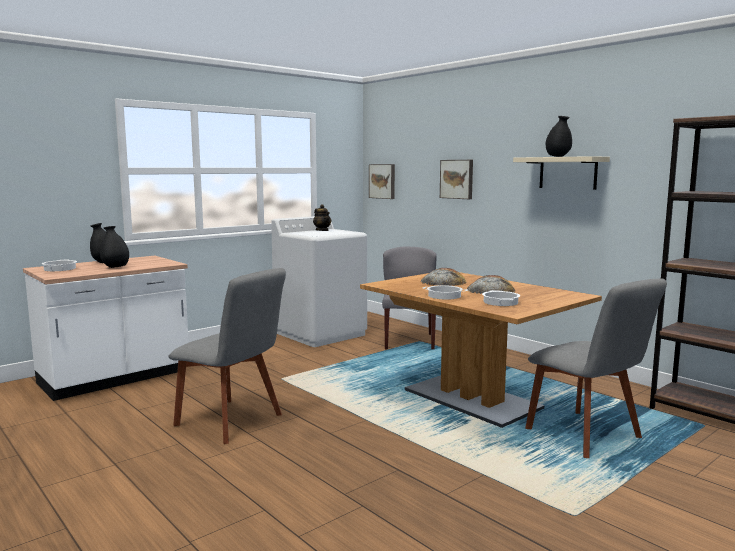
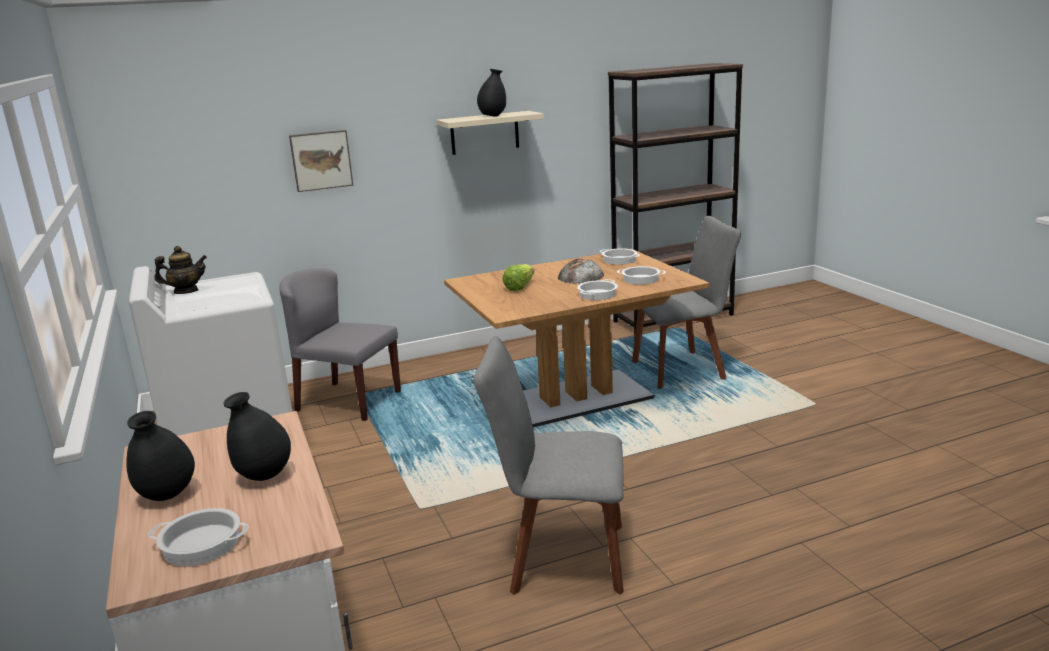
camera: 70 degrees left, 10 degrees up
(232, 421) = (560, 557): grey chair -> grey chair turned 135 degrees counterclockwise
(382, 181) = (152, 185): picture -> none
(443, 282) = (519, 287): bread -> lettuce
(554, 295) = (620, 260): none -> cooking pot

